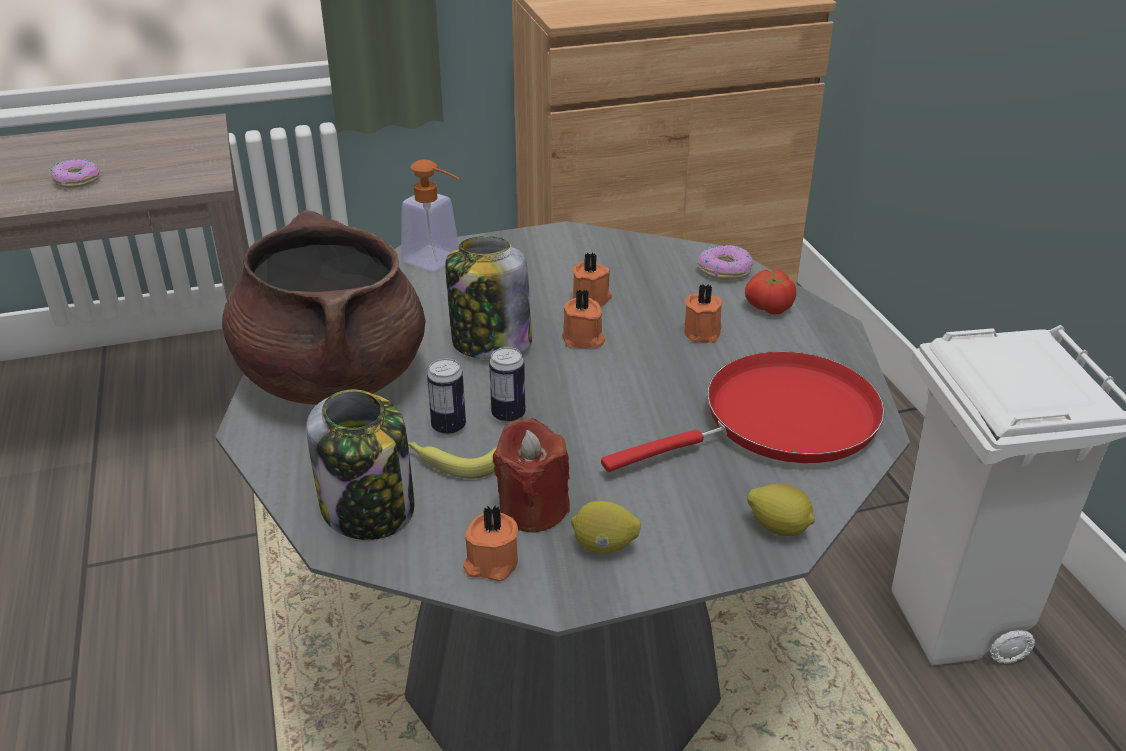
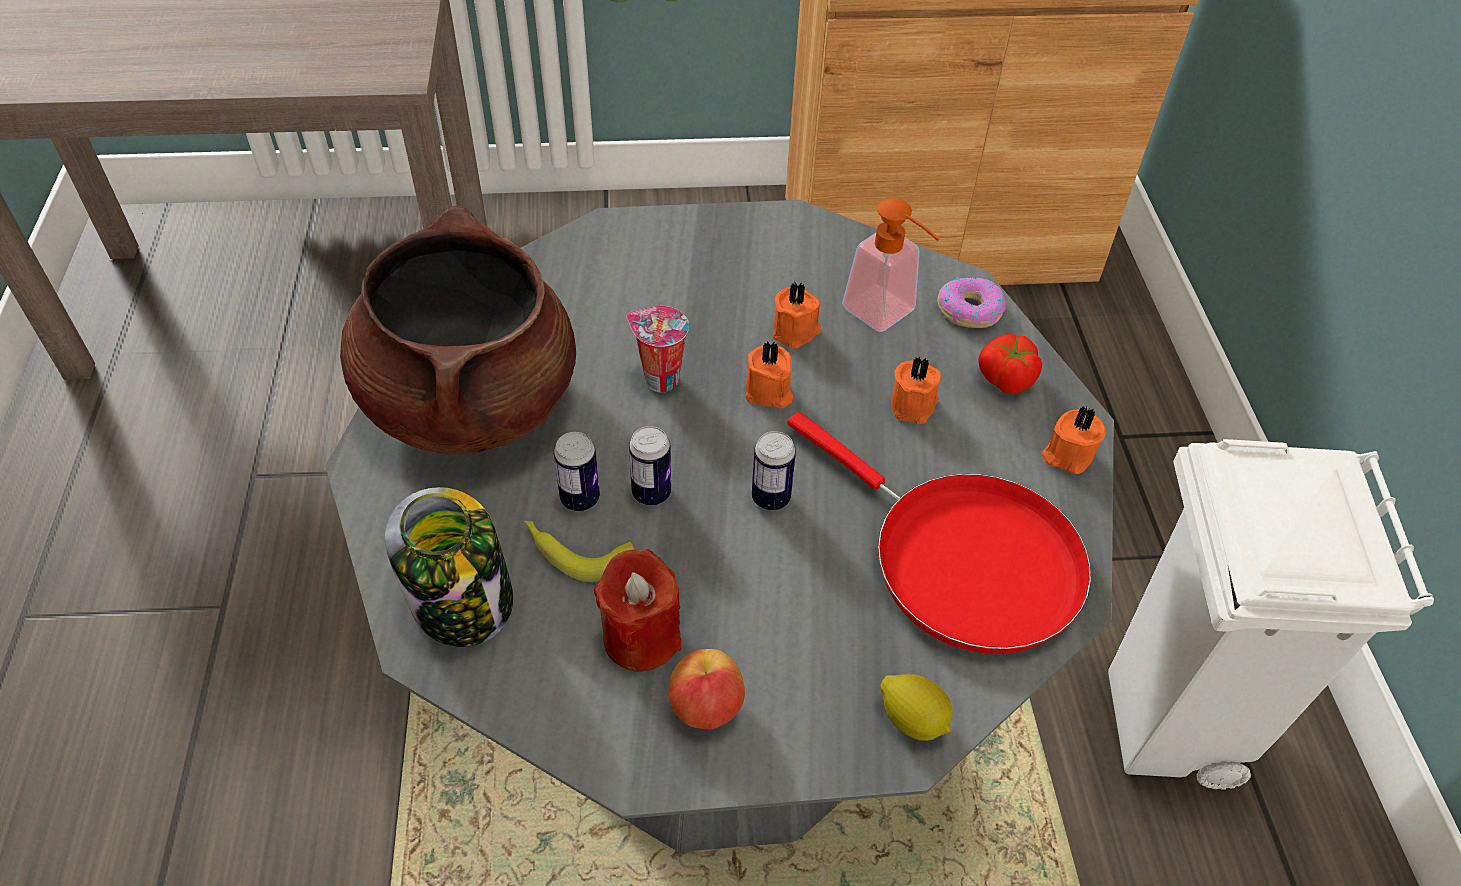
camera: 10 degrees right, 15 degrees up
(77, 180) = (257, 53): donut -> none
(439, 262) = (633, 243): soap dispenser -> soap dispenser (887, 316)
(490, 343) = (659, 380): jar -> cup
(491, 563) = (575, 706): orange candle -> orange candle (1067, 455)
(604, 546) = (706, 707): lemon -> apple
(609, 404) = (771, 498): none -> can
(779, 421) = (963, 560): red frying pan -> red frying pan turned 60 degrees clockwise

